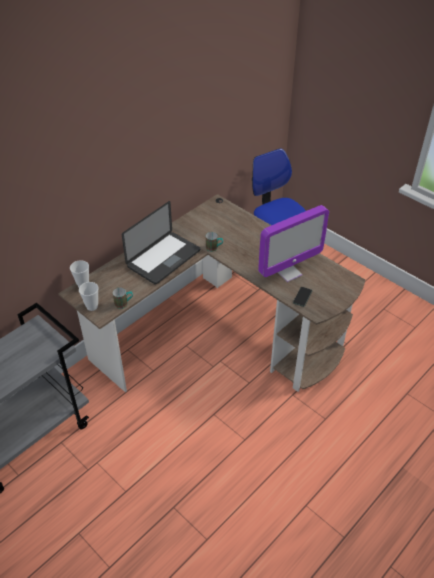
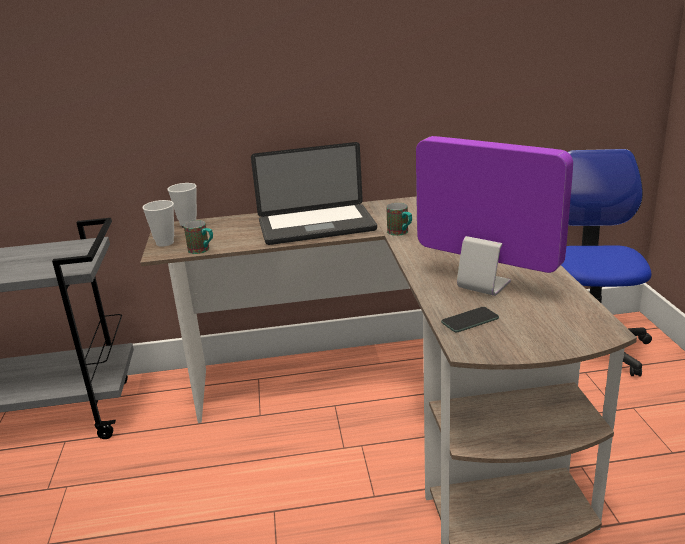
camera: 40 degrees right, 20 degrees down
(288, 272) = (484, 286): monitor -> monitor turned 150 degrees counterclockwise

